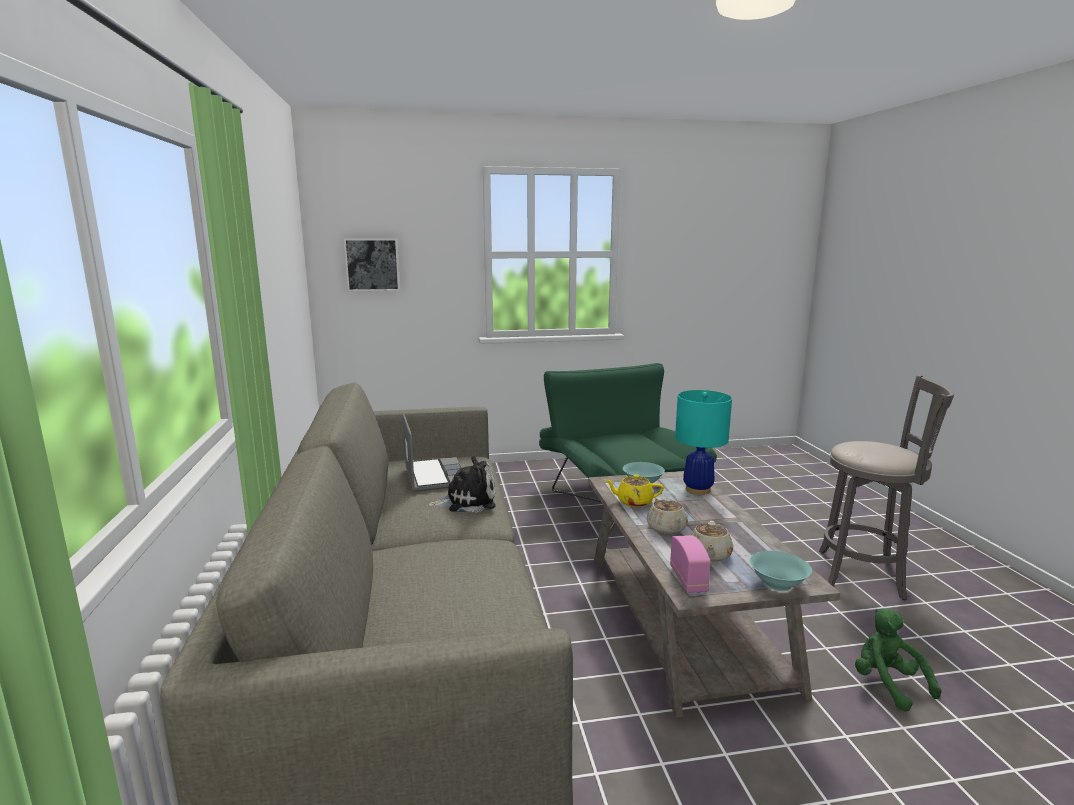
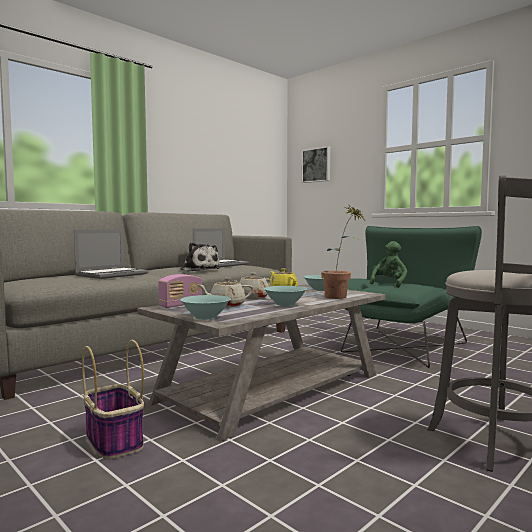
camera: 55 degrees right, 10 degrees down
(452, 571) = (112, 275): none -> laptop
(697, 490) = (341, 296): turquoise table lamp -> potted plant
(725, 526) = (285, 304): none -> turquoise bowl
(778, 774) = (113, 440): none -> basket
(887, 684) = (287, 472): green plush toy -> green plush toy (389, 284)

